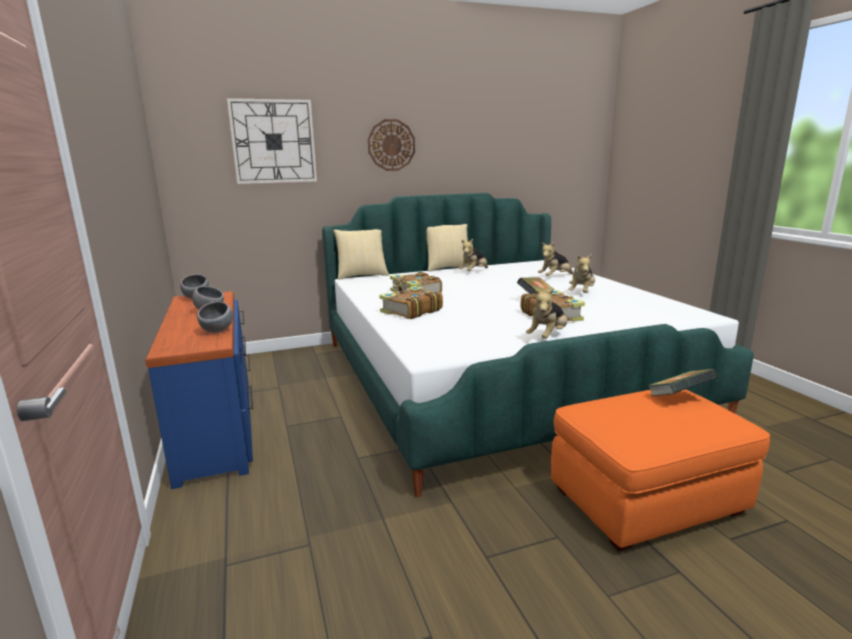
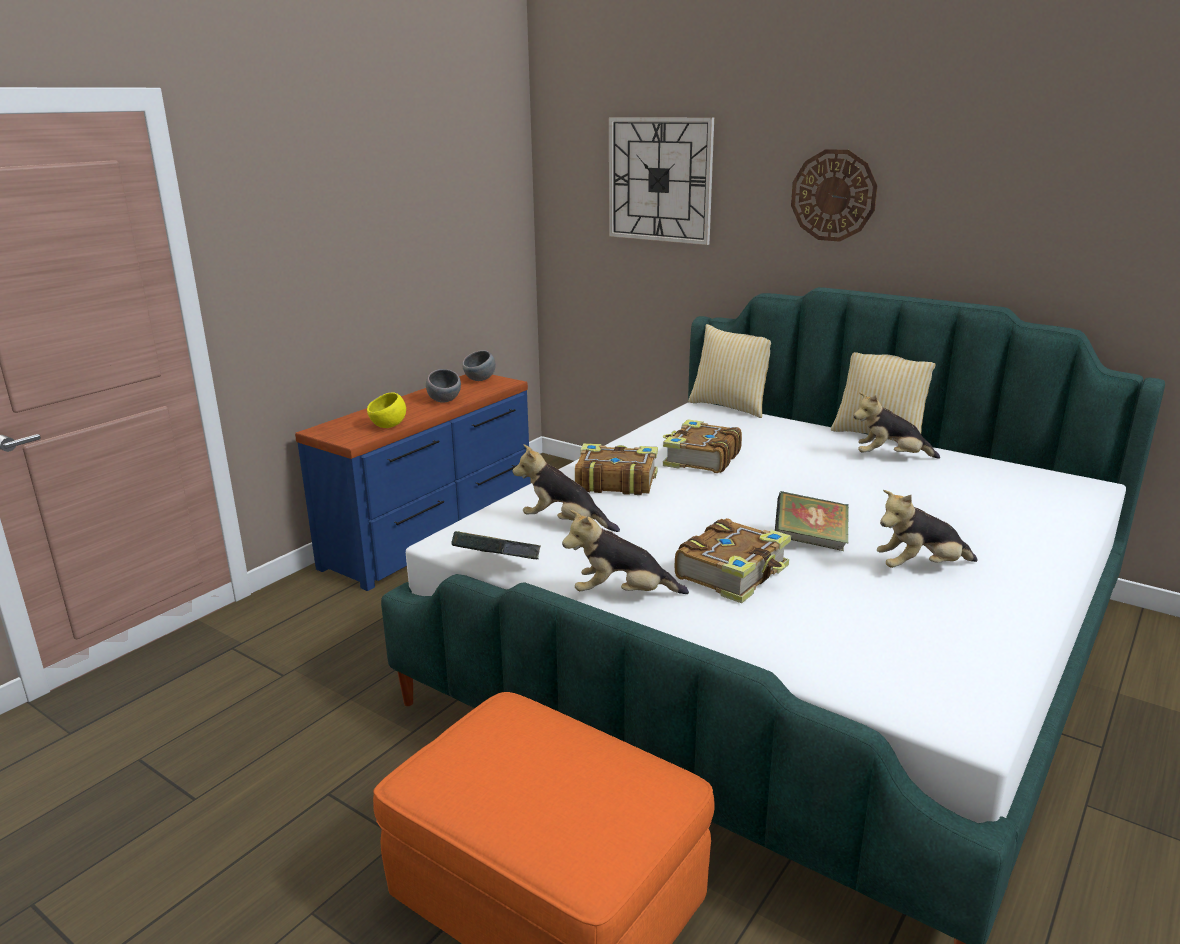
camera: 55 degrees right, 5 degrees up
(217, 331) = (389, 426): grey bowl -> yellow bowl
(555, 277) = (989, 522): plush toy -> plush toy (564, 524)
(679, 398) = (622, 787): book -> book (497, 567)

